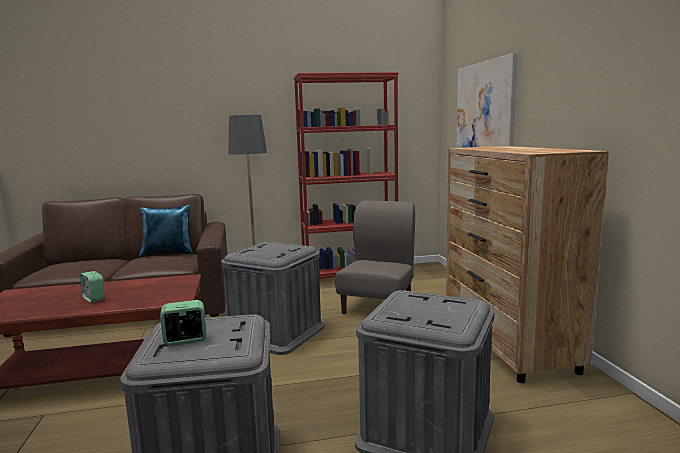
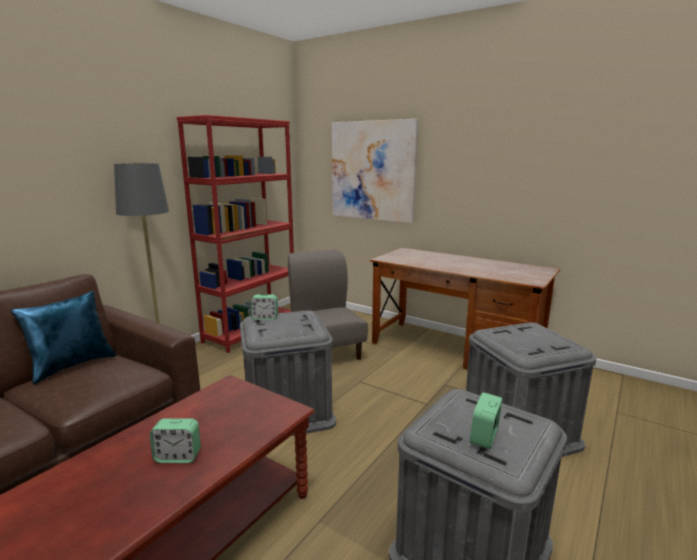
camera: 45 degrees left, 5 degrees up
(271, 244) = (265, 318): none -> alarm clock
(508, 344) = (455, 351): brown dresser -> desk

